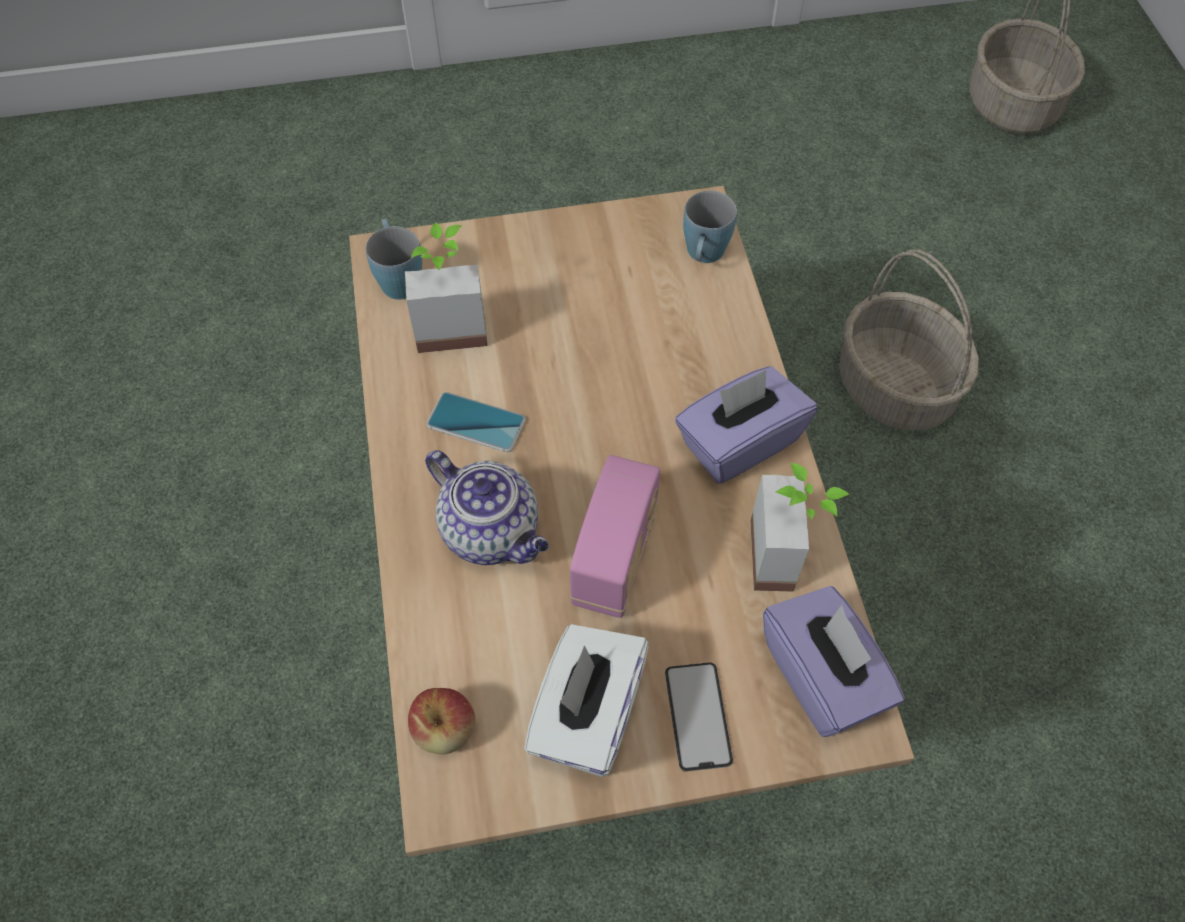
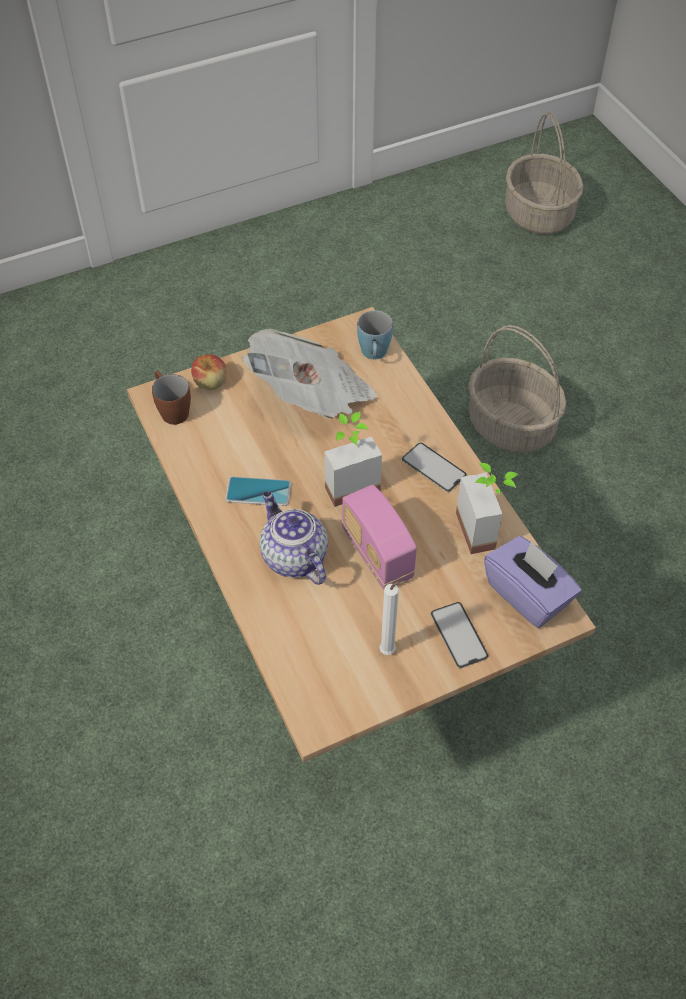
camera: 15 degrees left, 5 degrees down
(398, 277) = (171, 409): blue mug -> brown mug
(445, 730) = (303, 681): apple -> apple (211, 382)
(450, 324) = (219, 433): potted plant -> potted plant (348, 482)
(493, 532) = (293, 557): teapot -> teapot turned 150 degrees counterclockwise
(587, 715) = (390, 651): white tissue box -> white candle
(596, 299) = (312, 397): none -> newspaper
(615, 557) = (377, 554): radio -> radio turned 150 degrees clockwise
(738, 442) = (433, 467): purple tissue box -> phone

